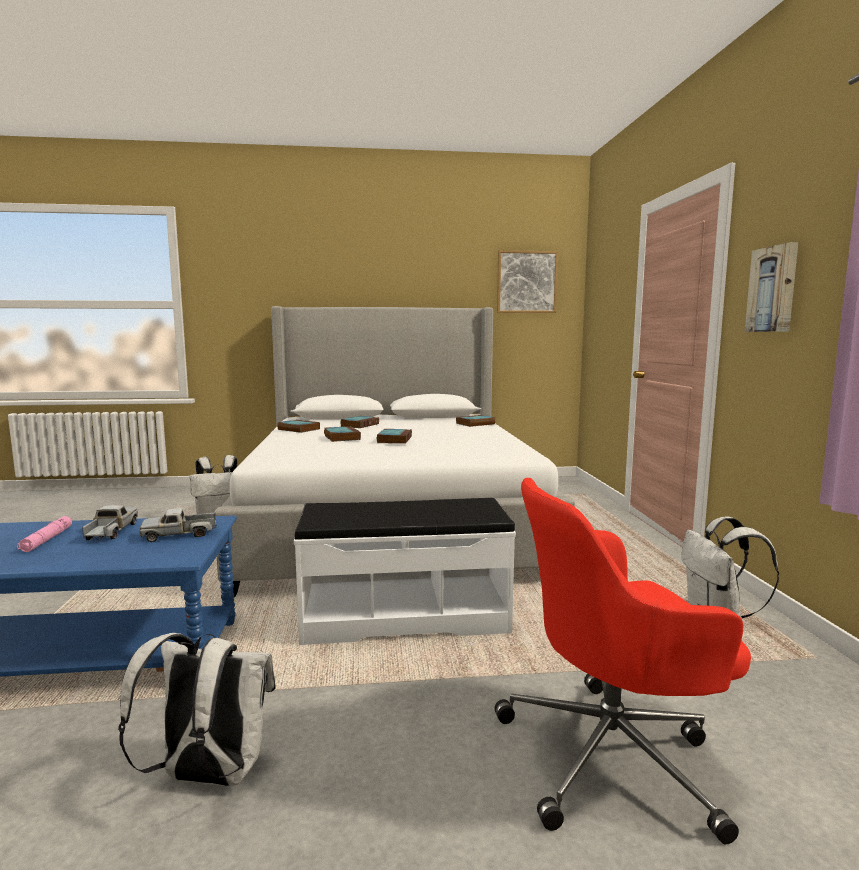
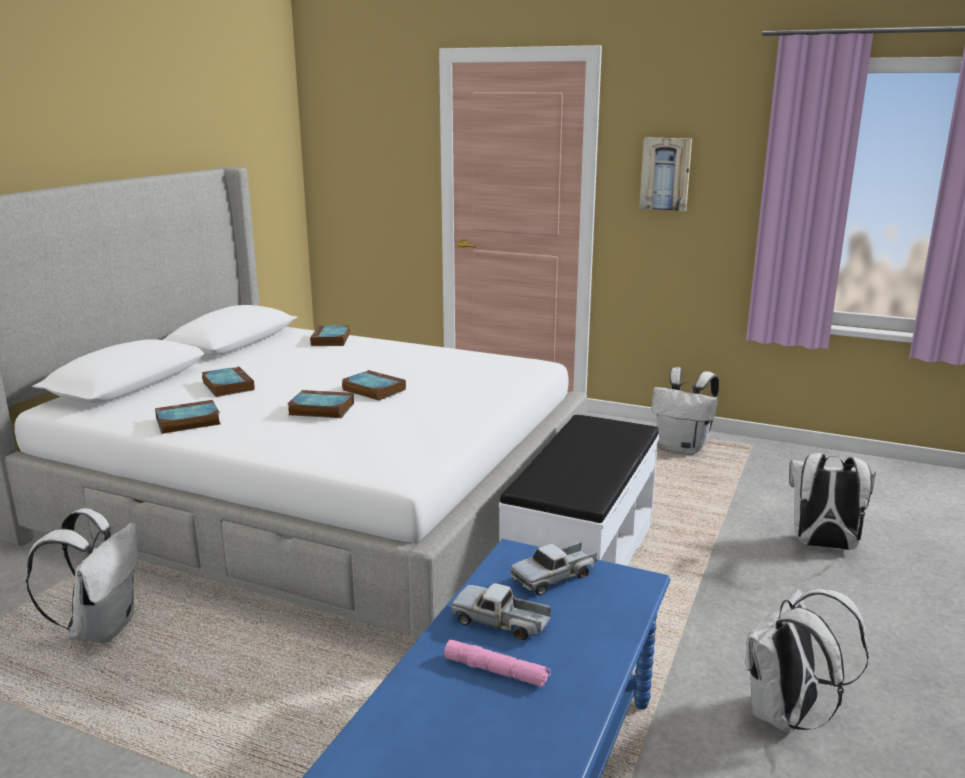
camera: 60 degrees left, 10 degrees up
(179, 534) = (554, 577): toy truck -> toy truck turned 45 degrees clockwise
(526, 282) = (250, 123): picture -> none
(613, 755) = (823, 545): red office chair -> white backpack

